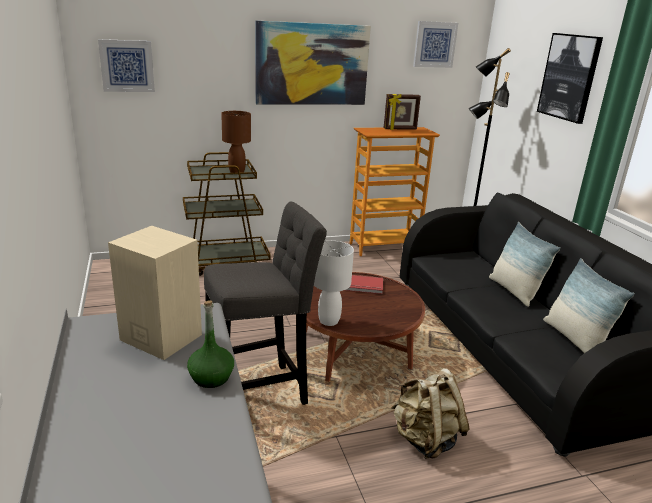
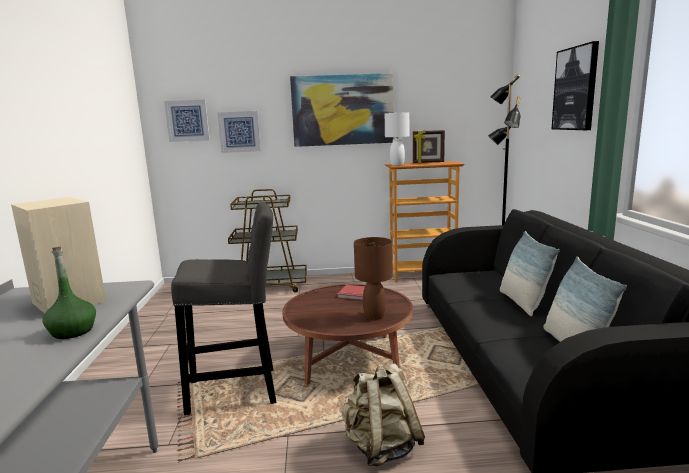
camera: 15 degrees right, 10 degrees down
(236, 172) = (274, 203): brown table lamp -> brown table lamp (374, 316)
(329, 321) = (306, 321): white table lamp -> white table lamp (397, 164)
(434, 44) = (457, 85): picture -> picture (239, 132)

